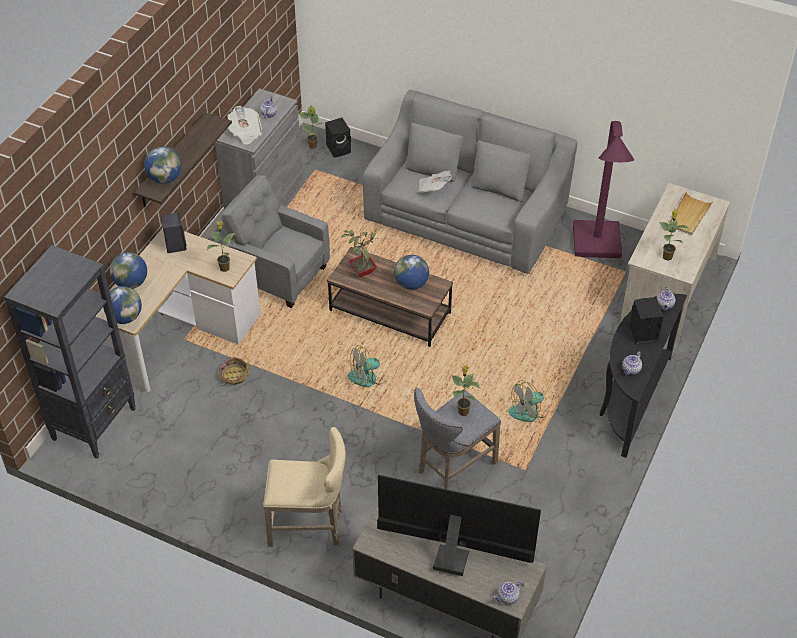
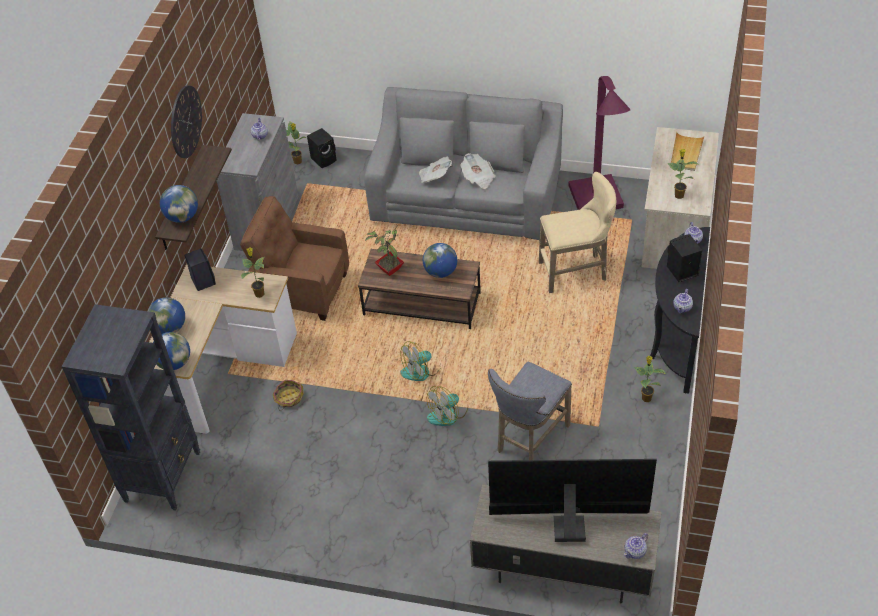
camera: 10 degrees left, 0 degrees up
(189, 87) = (185, 121): none -> wall clock
(245, 132) = (242, 158): newspaper -> newspaper (478, 178)
(278, 274) = (302, 291): grey armchair -> brown armchair
(310, 526) = (409, 528): beige stool -> beige stool (576, 272)
(463, 411) = (534, 382): potted plant -> potted plant (646, 397)
(529, 411) = (584, 369): fan -> fan (448, 414)

